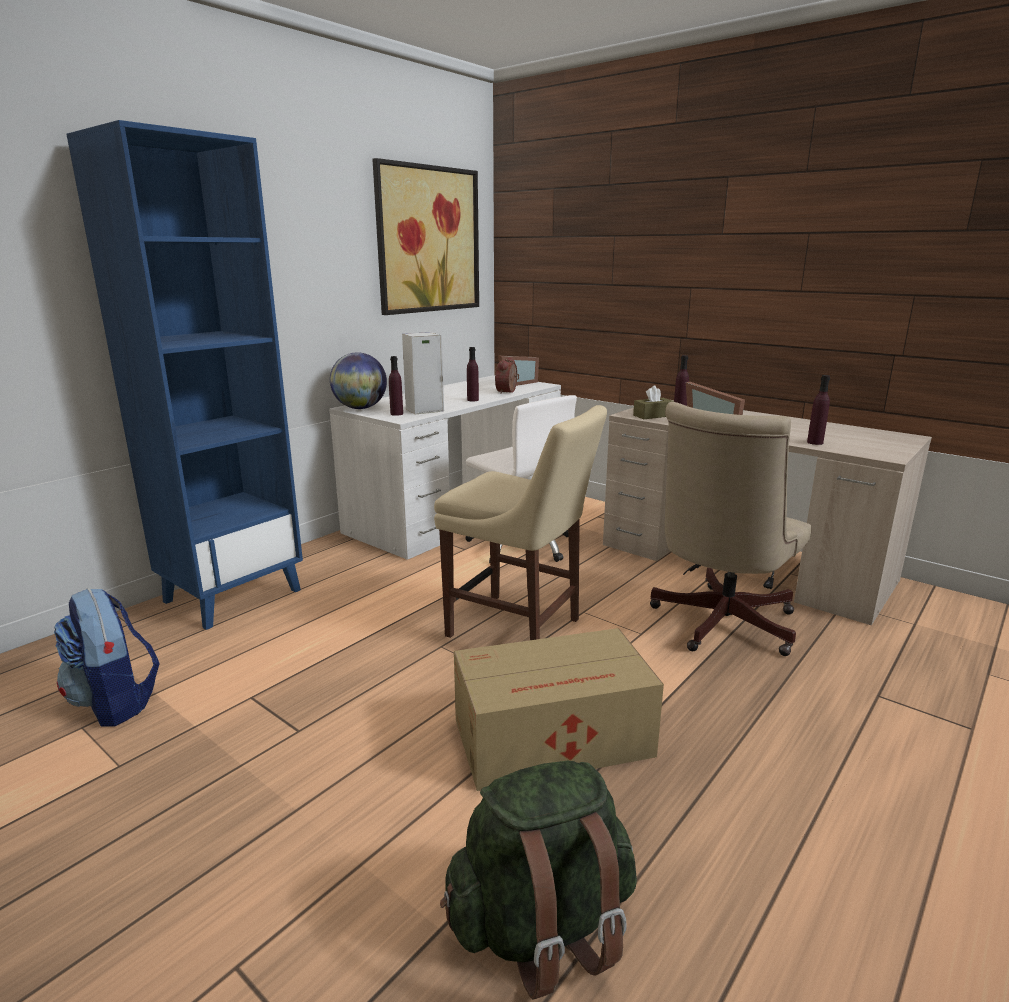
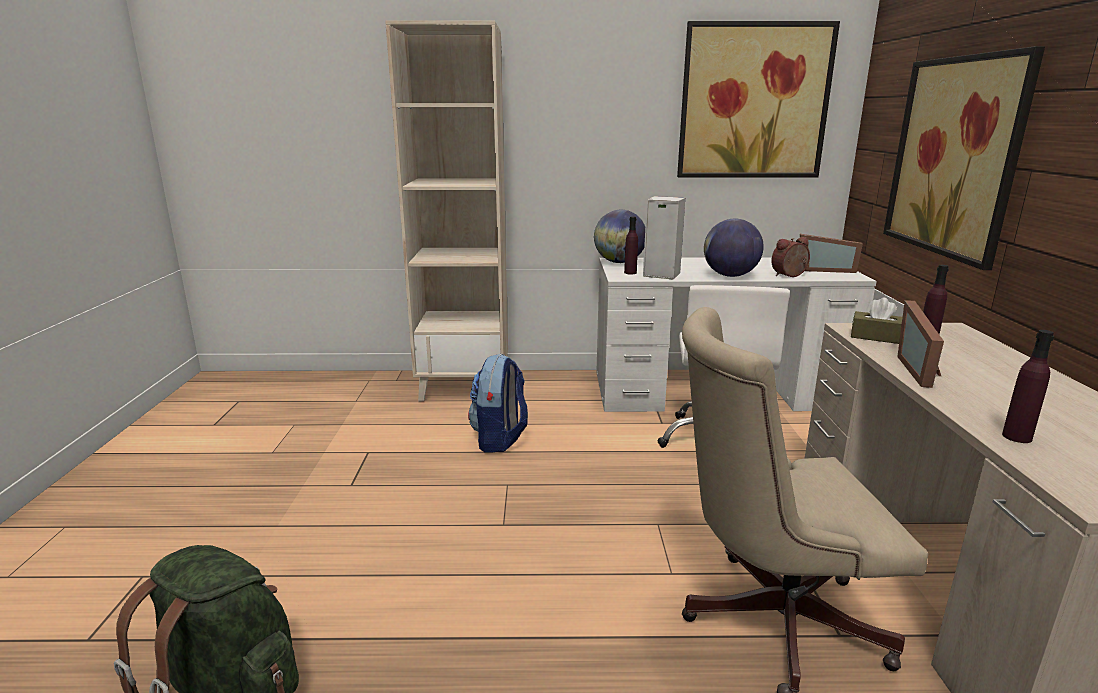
camera: 50 degrees right, 0 degrees up
(116, 702) = (323, 420): backpack -> backpack (500, 439)
(233, 595) = (465, 387): blue bookcase -> beige bookcase
(473, 400) = (730, 275): purple bottle -> globe
(519, 629) = (579, 506): beige chair -> none
(555, 738) = (449, 595): cardboard box -> none
(618, 282) = (954, 157): none -> picture

